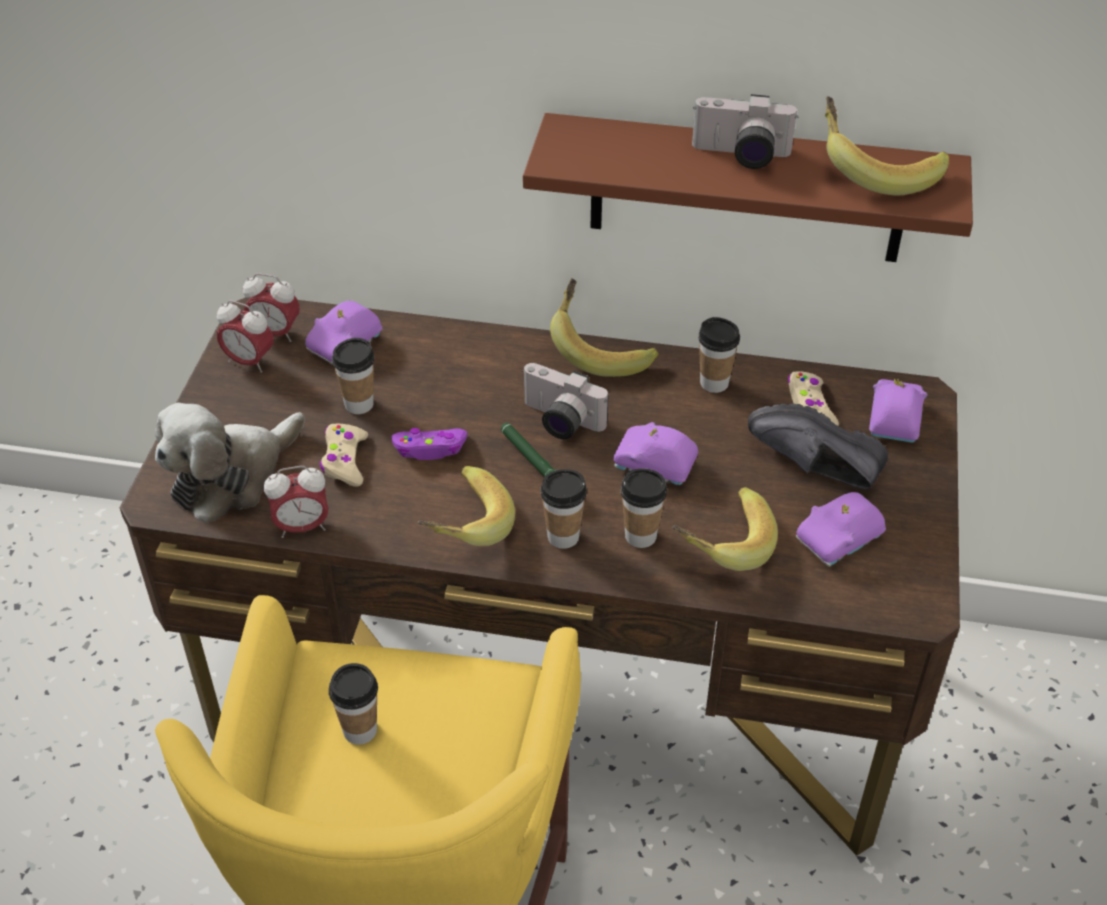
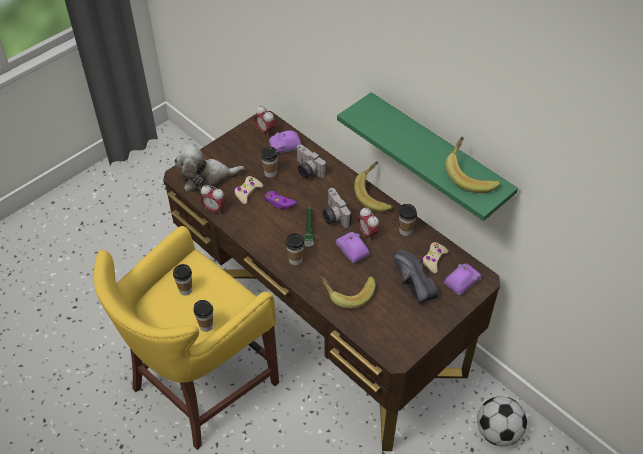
camera: 35 degrees right, 5 degrees up
(249, 362) = (247, 138): alarm clock -> alarm clock (367, 234)
(461, 526) = (265, 237): banana -> none
(640, 536) = (322, 274): cup -> cup (206, 326)
(740, 156) = (424, 144): camera -> camera (307, 170)
(747, 189) = (437, 158): brown shelf -> green shelf
(840, 540) = (392, 316): purple toy car -> none
(1005, 700) = (498, 432): none -> football

